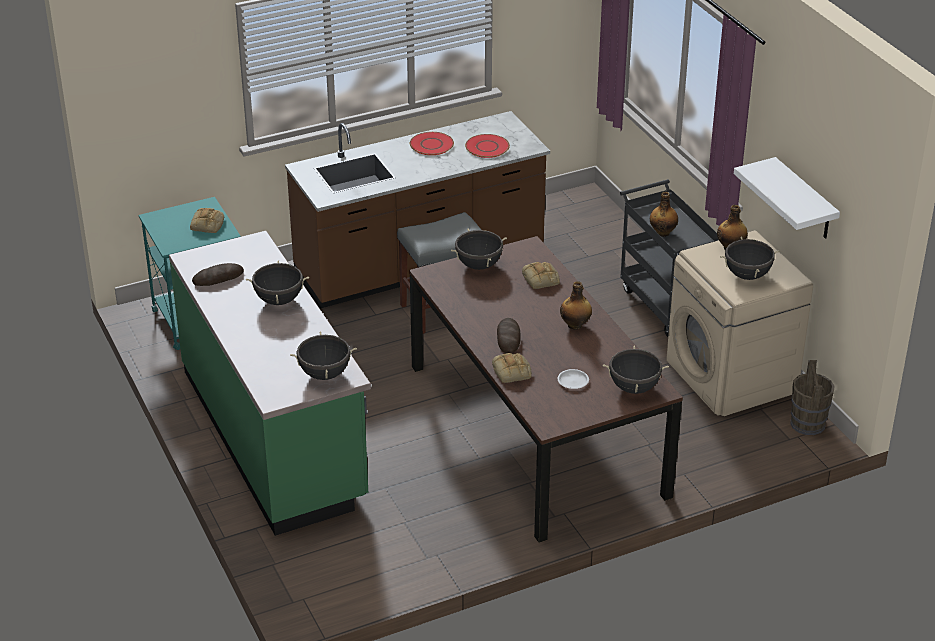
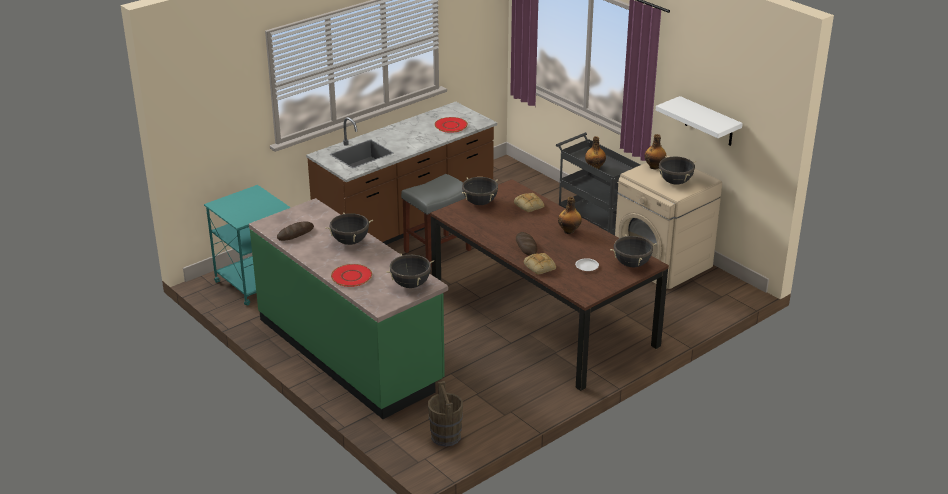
camera: 15 degrees left, 5 degrees down
(208, 224) = (262, 203): bread -> none
(432, 144) = (409, 129): red plate -> red plate (352, 276)
(807, 424) = (729, 285): brown bucket -> brown bucket (446, 437)

